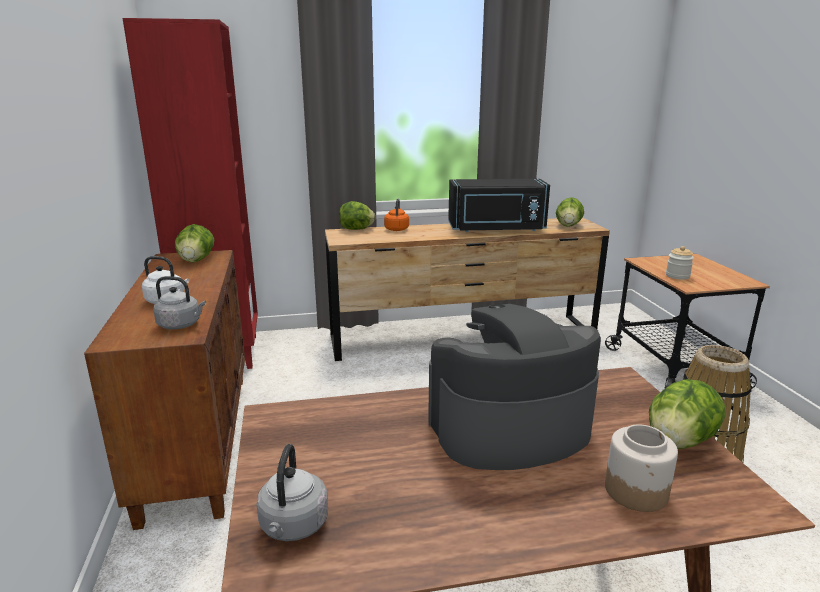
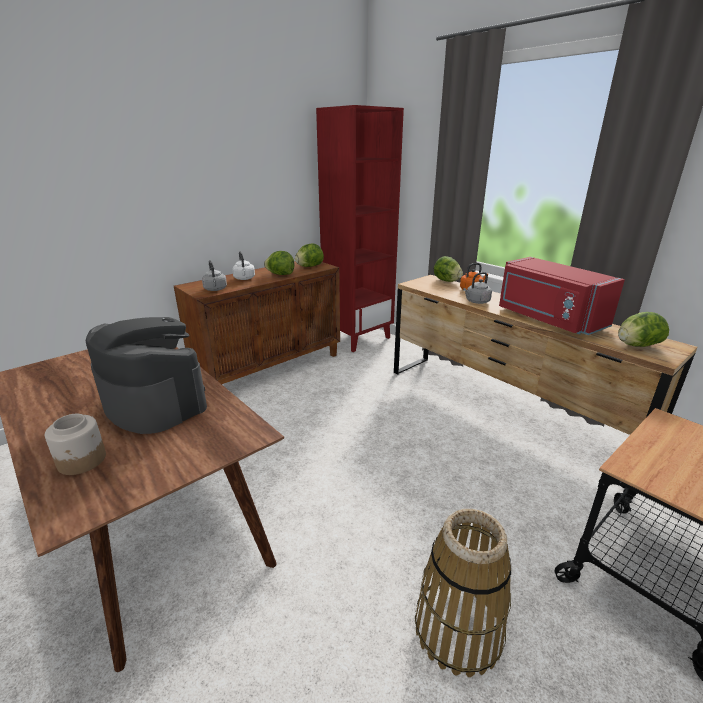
camera: 60 degrees right, 5 degrees up
(293, 527) = (49, 370): grey kettle -> grey kettle (476, 302)
(496, 229) = (547, 319): black microwave -> red microwave
(677, 276) = (654, 454): jar -> none
(679, 442) = (154, 474): lettuce -> lettuce (280, 274)

